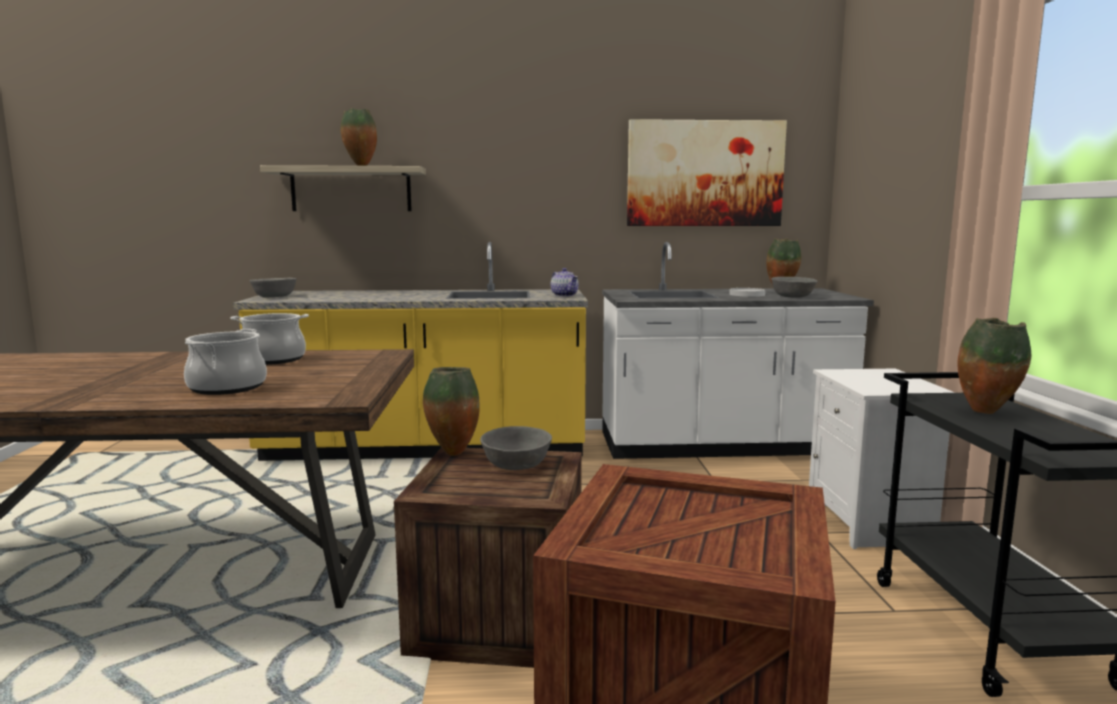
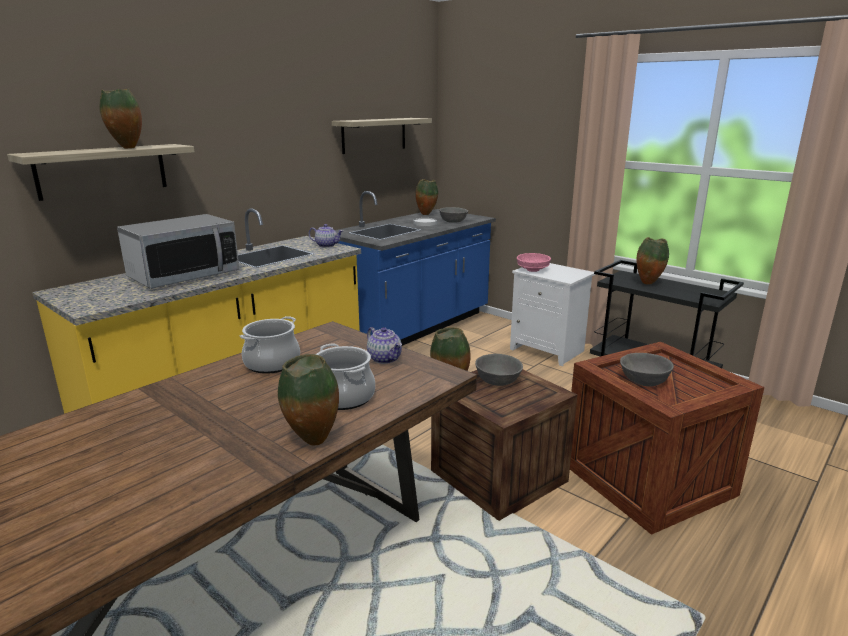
camera: 45 degrees left, 10 degrees up
(110, 401) = (312, 443): none -> vase
(274, 296) = (81, 300): grey bowl -> grey bowl (644, 381)
(347, 377) = (385, 359): none -> teapot
(379, 295) = (184, 276): none -> microwave
(705, 174) = (374, 135): picture -> shelf
(721, 445) = (414, 327): white counter -> blue counter
(848, 373) = (532, 270): none -> pink bowl

